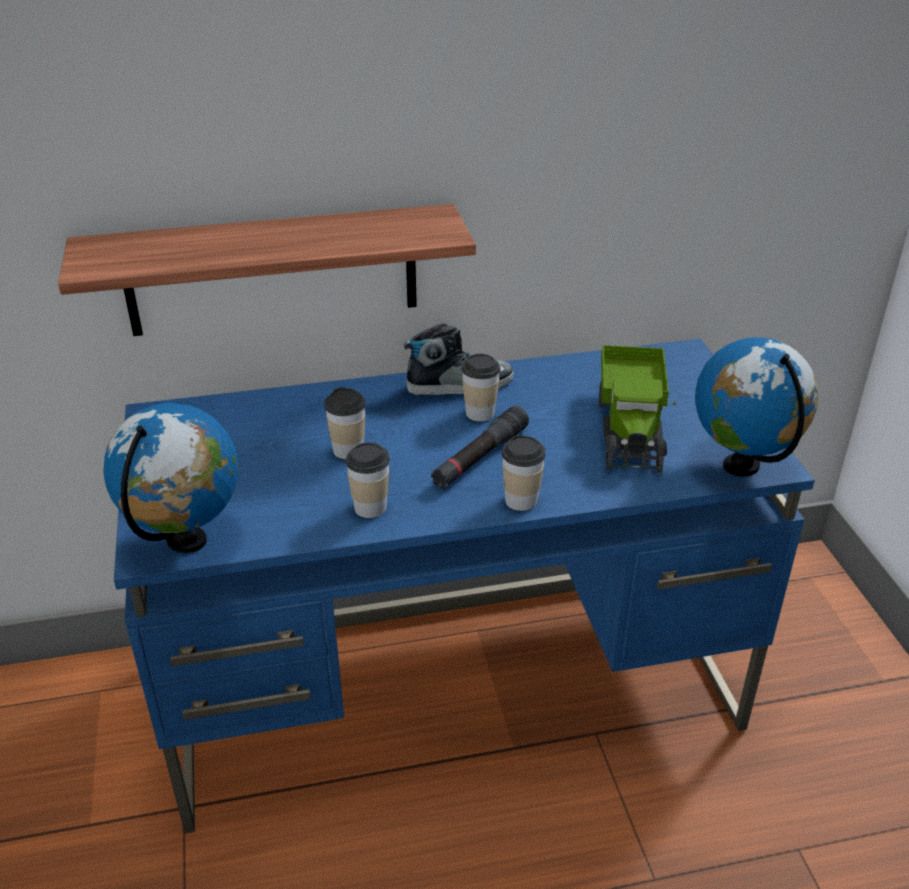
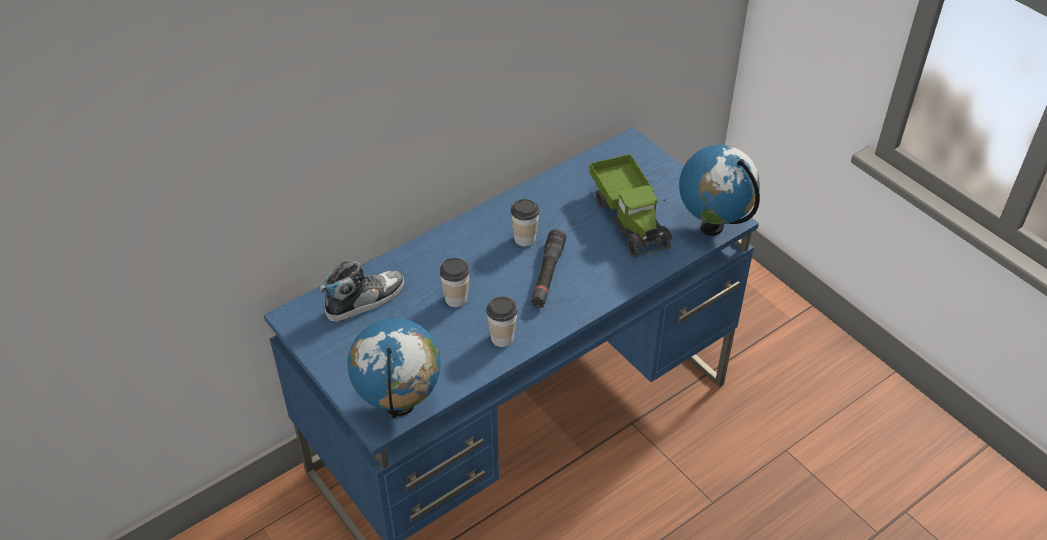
camera: 25 degrees left, 10 degrees up
(272, 271) = (355, 183): shelf -> none
(459, 384) = (495, 218): shoe -> shoe (365, 299)
(521, 500) = (594, 299): cup -> none

